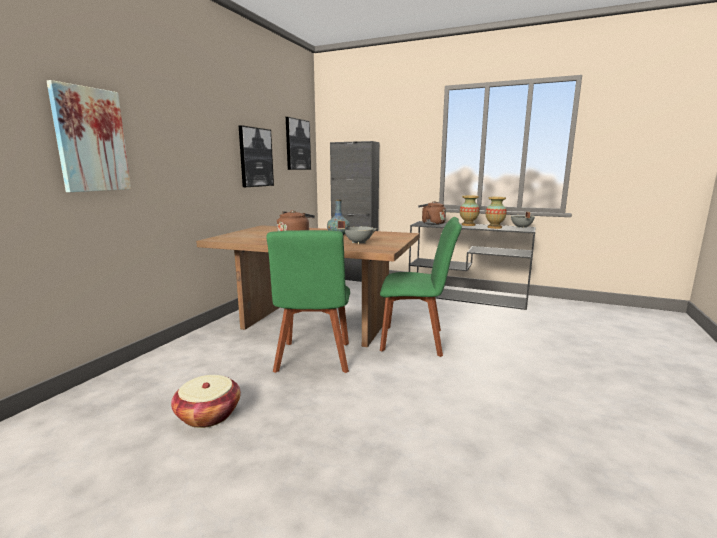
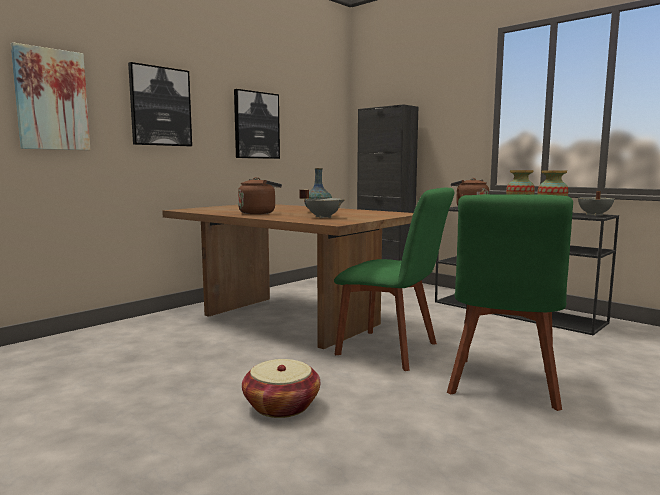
camera: 20 degrees right, 5 degrees down
(208, 415) = (94, 385): basket -> basket (281, 406)
(297, 144) = (320, 113): picture -> picture (160, 106)
(313, 359) = (250, 352): green chair -> green chair (503, 385)

